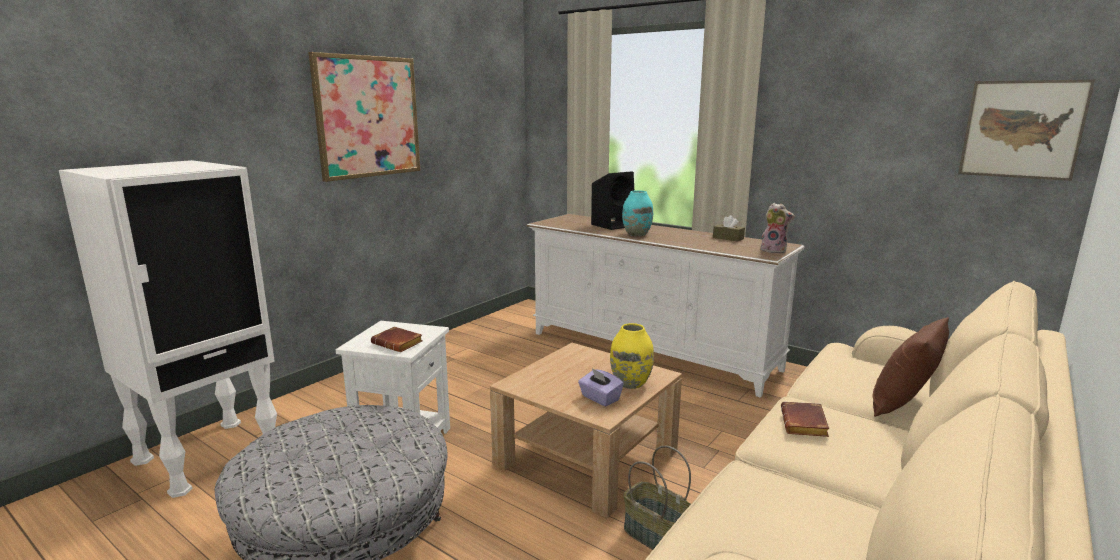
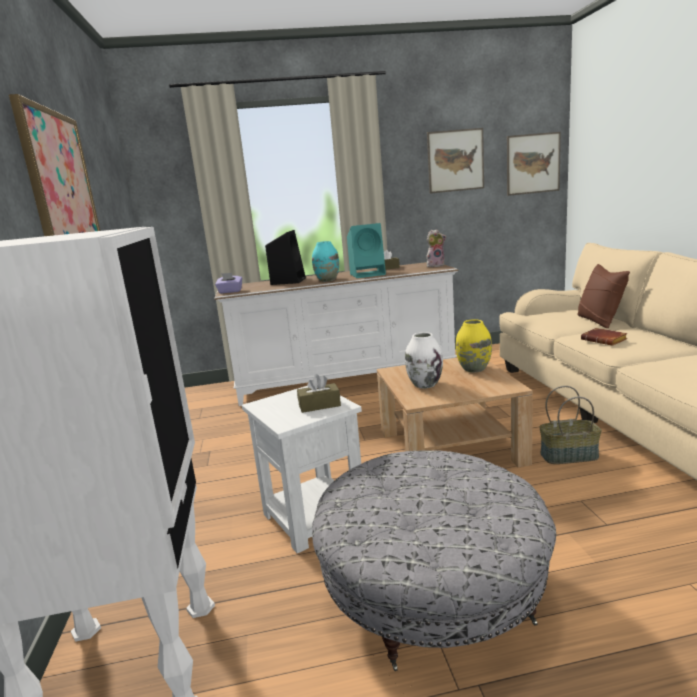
camera: 45 degrees left, 0 degrees up
(399, 343) = (319, 405): brown book -> brown tissue box
(558, 374) = (424, 384): none -> white vase
(600, 398) = (483, 382): purple tissue box -> purple tissue box (230, 291)
(685, 239) = (368, 274): none -> turquoise speaker
(875, 112) = (455, 161): none -> picture

